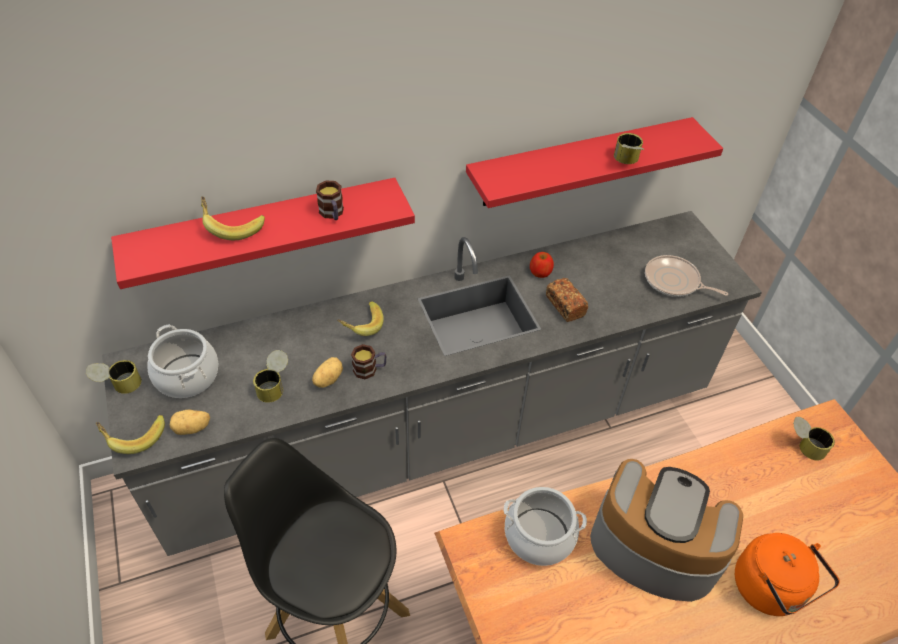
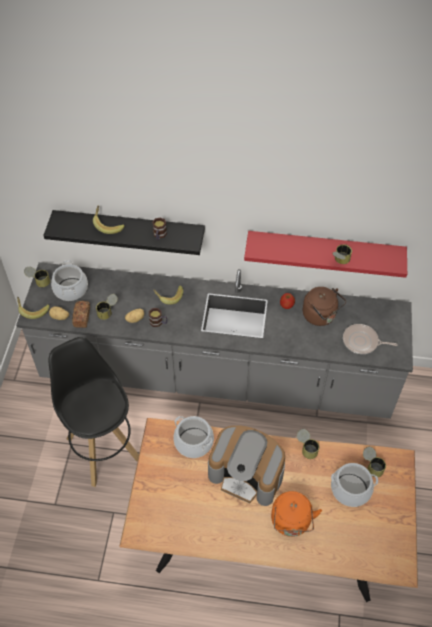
camera: 30 degrees right, 5 degrees up
(264, 229) = (129, 229): red shelf -> black shelf
(565, 306) = (286, 330): bread -> bread (82, 317)
(596, 269) = (321, 316): none -> brown kettle
(653, 546) = (247, 474): coffee machine -> coffee machine turned 150 degrees clockwise
(674, 281) = (362, 342): frying pan -> frying pan turned 45 degrees counterclockwise
(703, 462) = (306, 448): none -> can
(805, 494) = (350, 489): none -> cooking pot

